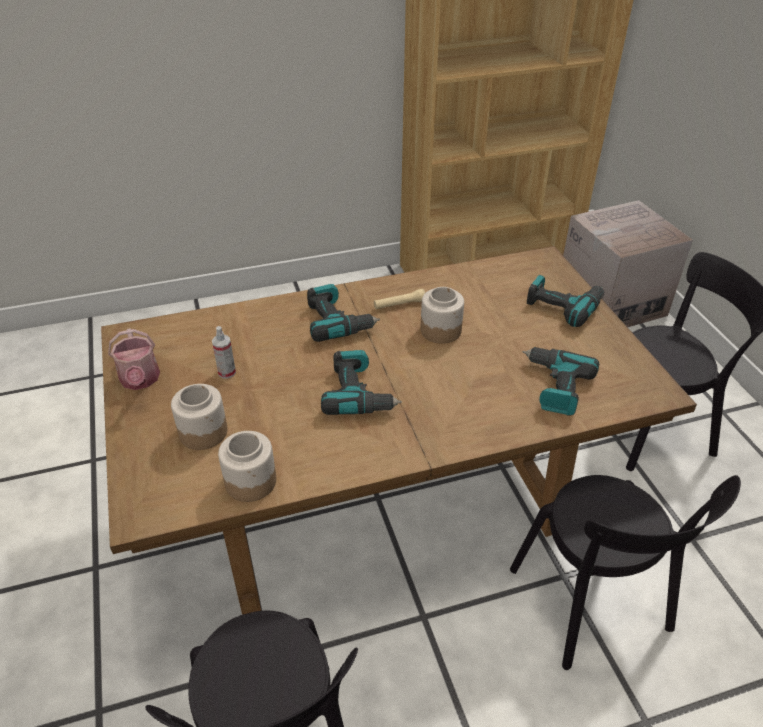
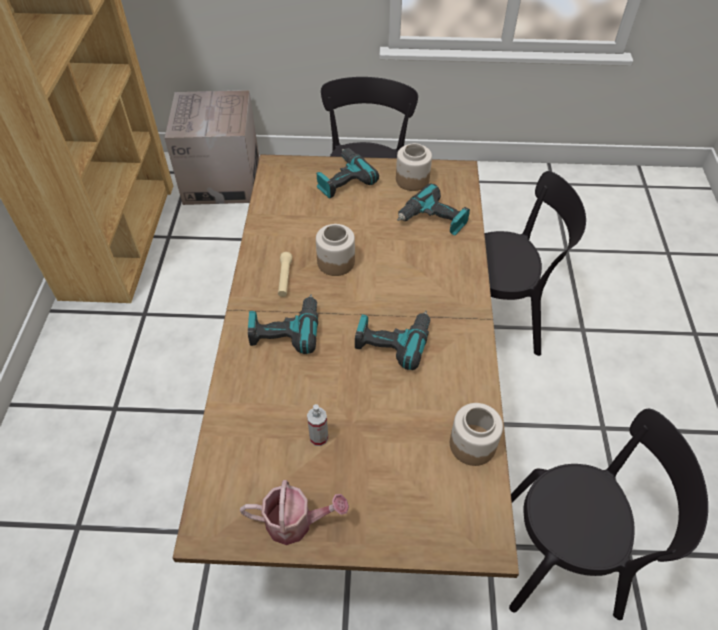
camera: 70 degrees left, 10 degrees up
(203, 432) = (397, 472): jar -> jar (412, 180)

